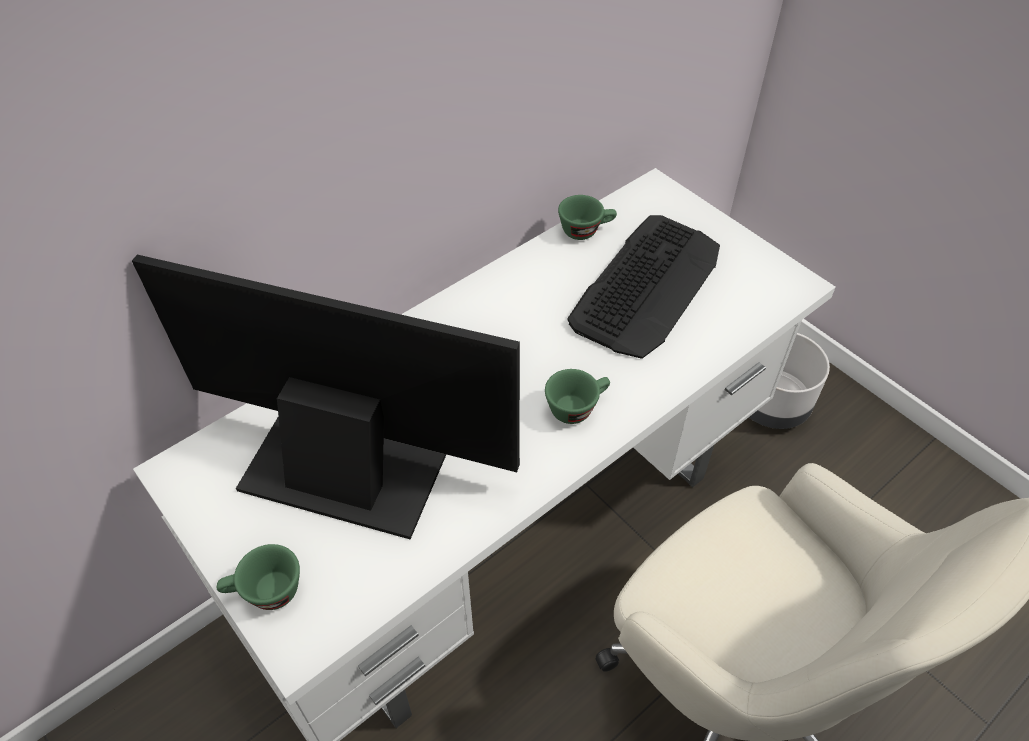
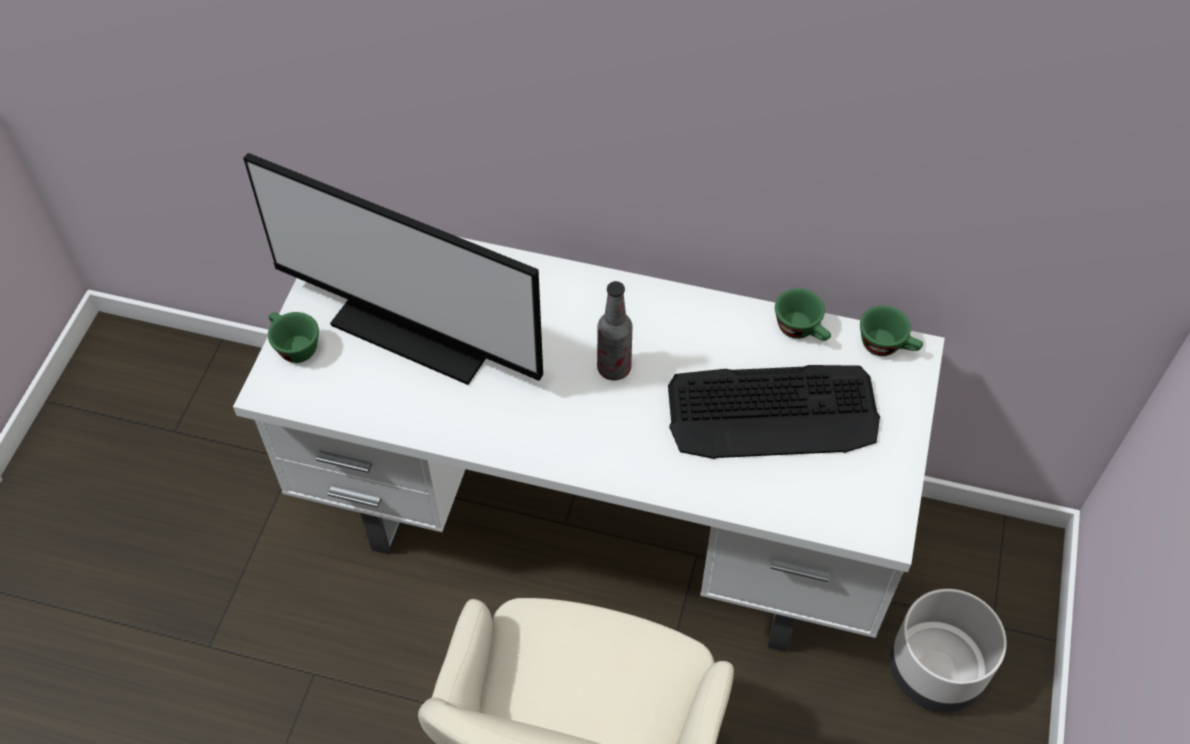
camera: 55 degrees right, 5 degrees up
(346, 466) = (421, 324): monitor -> monitor turned 135 degrees clockwise
(523, 355) = (614, 368): none -> bottle
(577, 407) = (591, 434): green cup -> green cup (887, 346)

